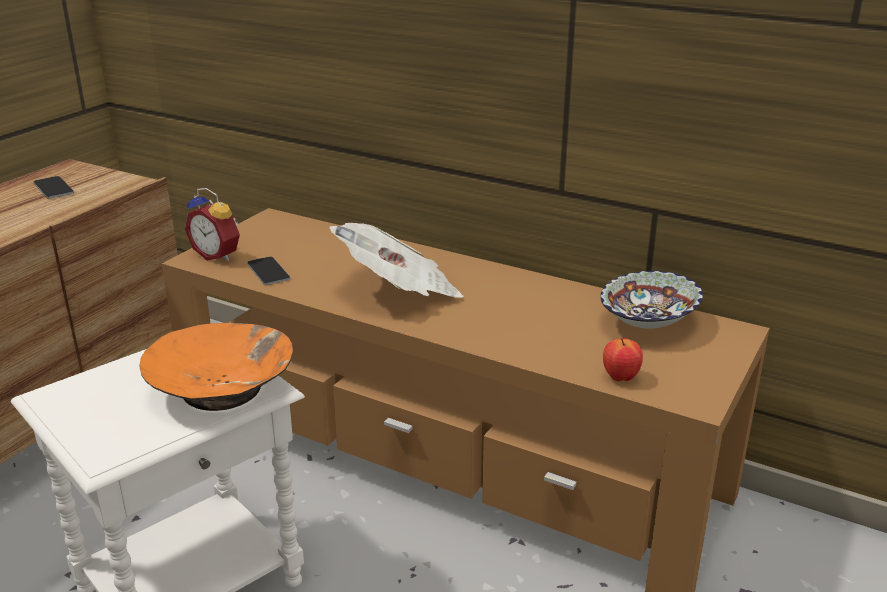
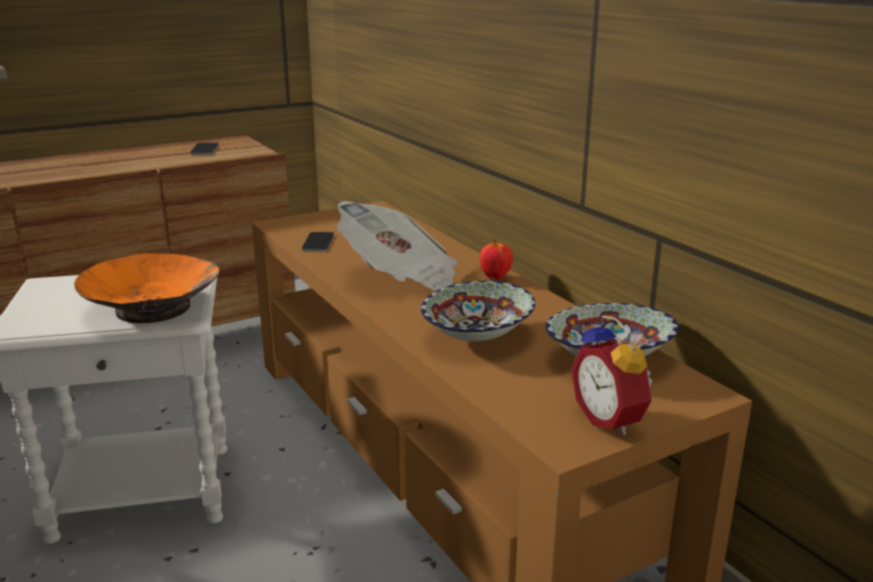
camera: 30 degrees right, 5 degrees down
(218, 255) = (298, 224): alarm clock -> alarm clock (611, 420)
(531, 330) = (476, 336): none -> bowl
(620, 377) = (510, 398): apple -> apple (495, 277)

